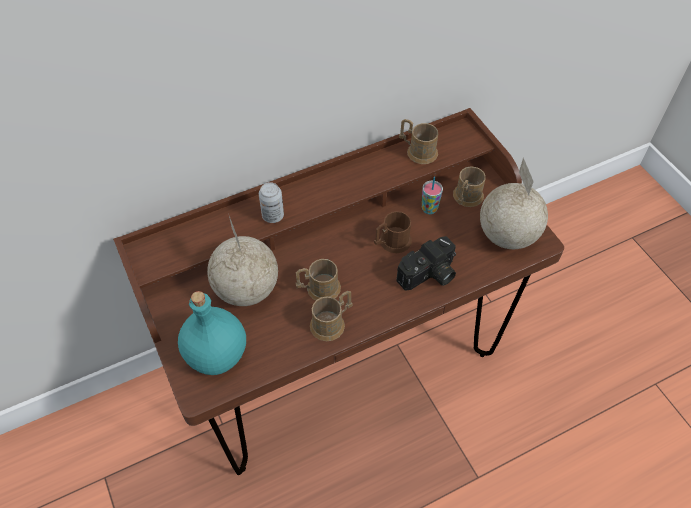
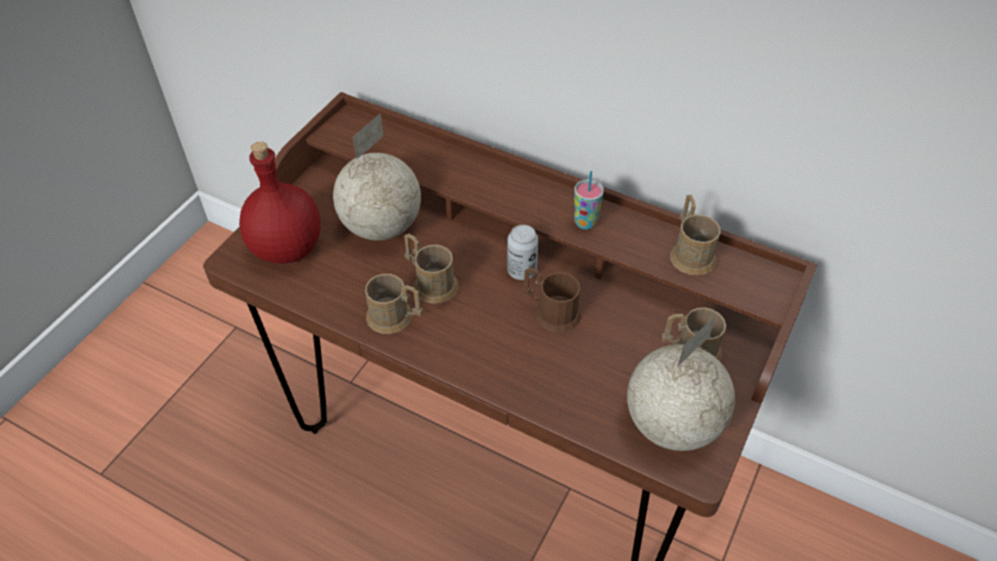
camera: 55 degrees right, 5 degrees down
(215, 355) = (286, 248): turquoise bottle -> red bottle
(273, 216) = (472, 182): can -> can (521, 271)
(429, 209) = (635, 322): cup -> cup (585, 222)
(429, 276) = (534, 373): camera -> none

